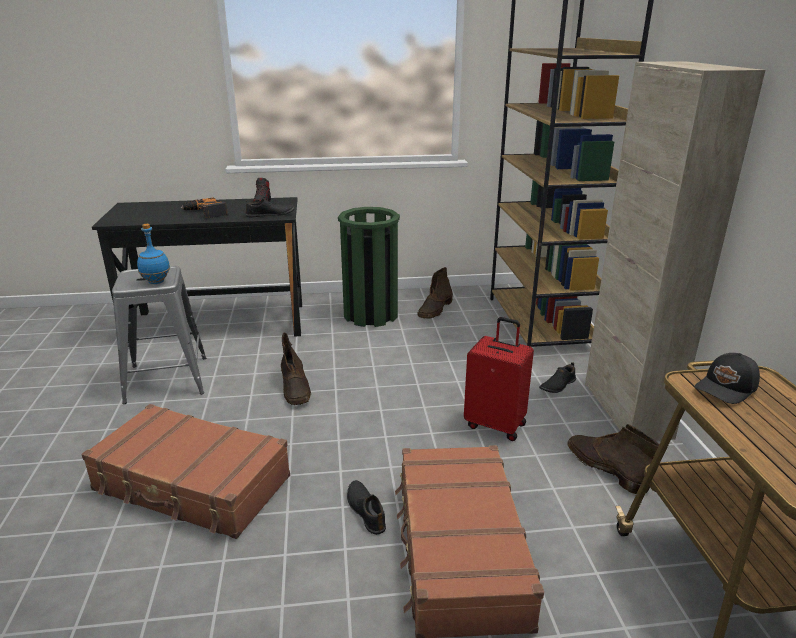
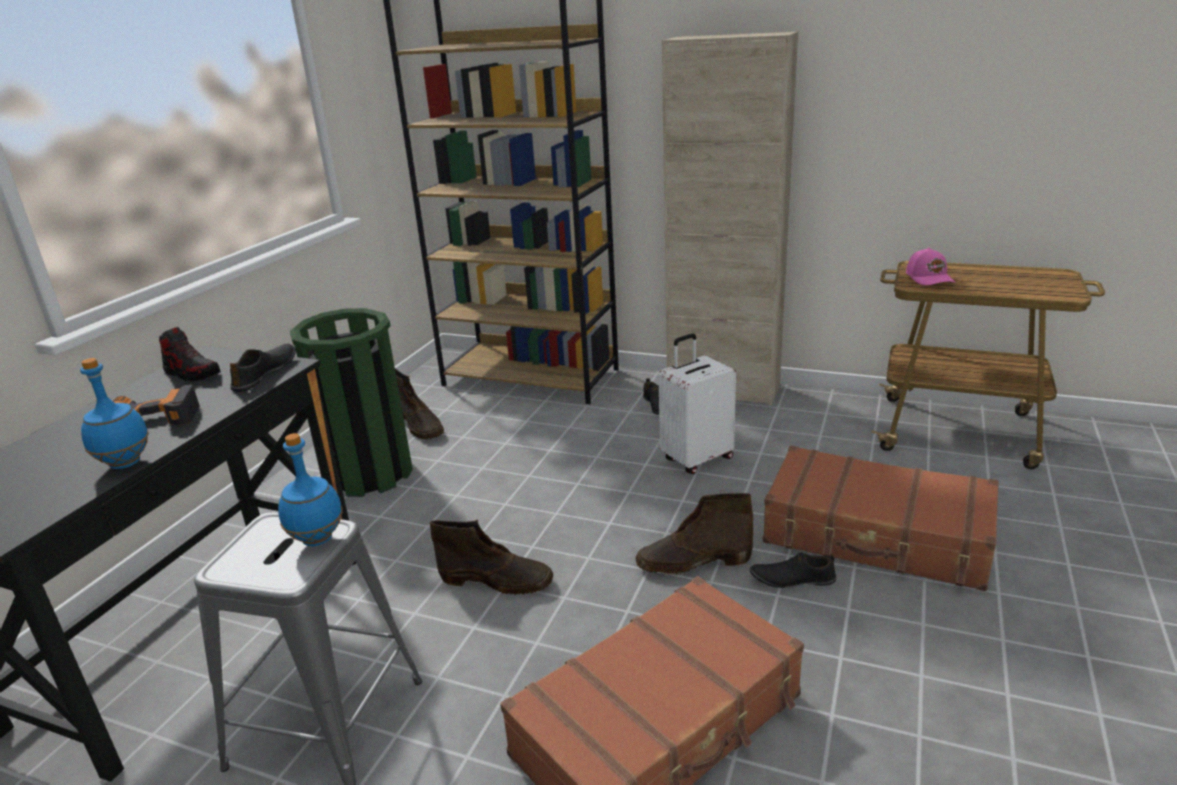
camera: 60 degrees left, 0 degrees up
(167, 220) = (126, 463): none -> blue bottle
(496, 424) = (696, 458): red suitcase -> white suitcase
(605, 467) = (799, 427): brown boot -> brown boot (692, 562)
(727, 388) = (930, 278): black cap -> pink cap

